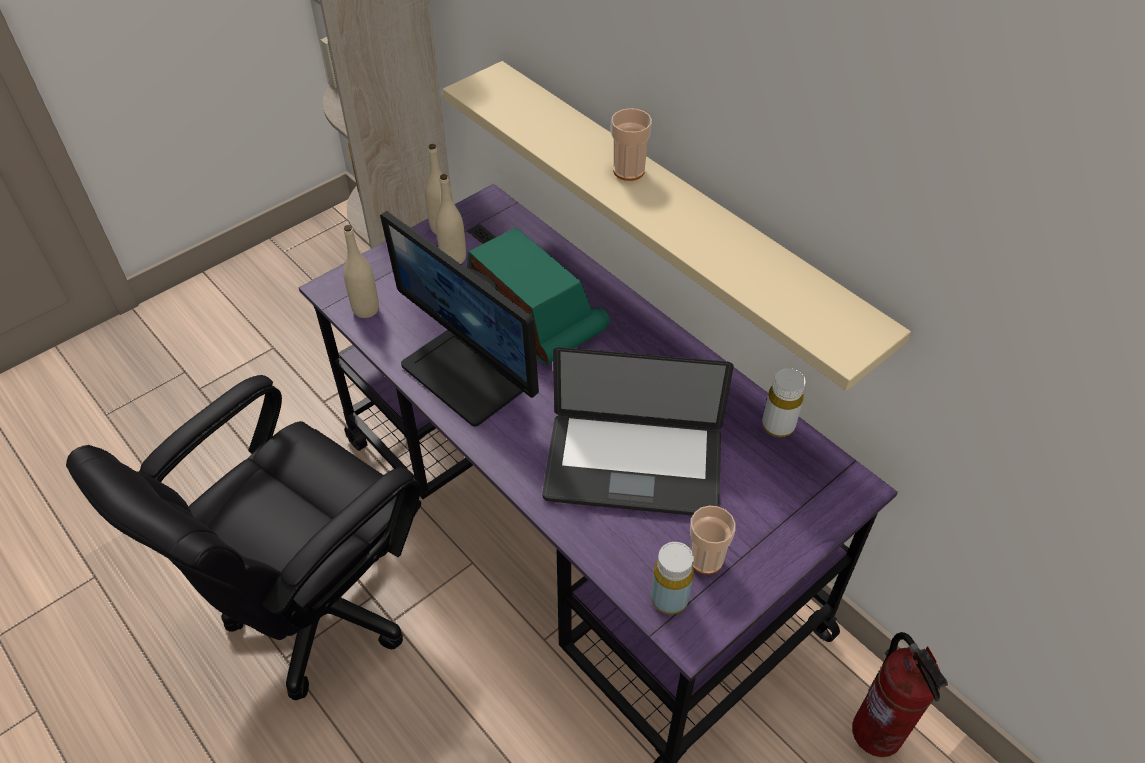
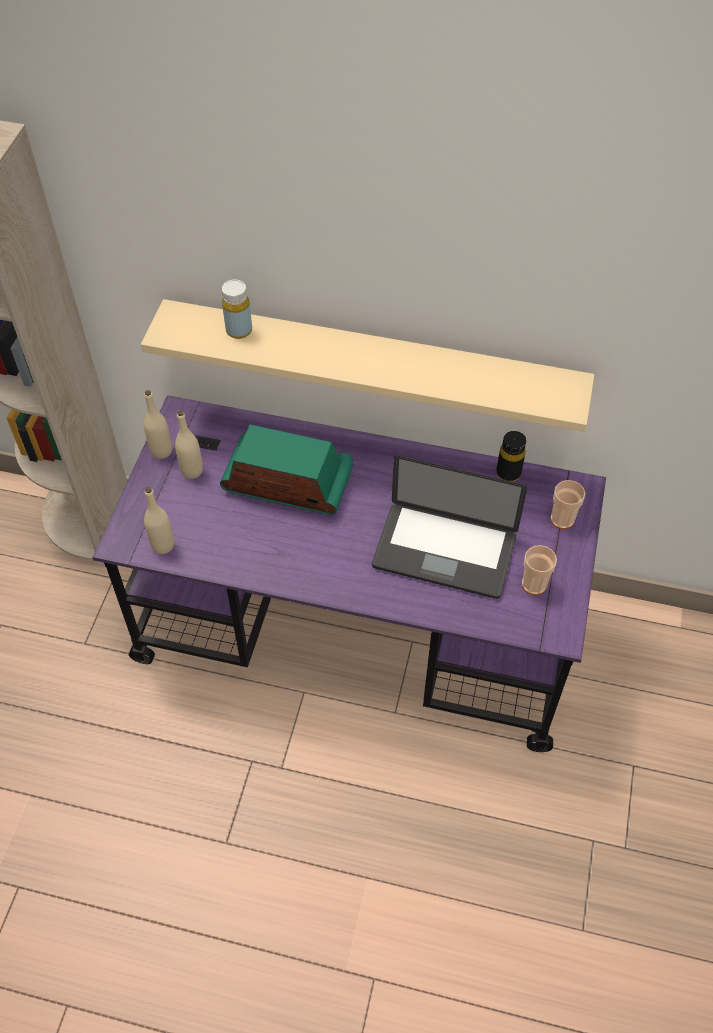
camera: 35 degrees left, 5 degrees up
(315, 621) = (225, 804): black office chair -> none
(467, 374) = (282, 551): monitor -> none
(628, 171) = (336, 346): cup -> cup (562, 519)
(633, 466) = (444, 551): laptop -> laptop turned 45 degrees clockwise
(669, 598) = (532, 621): yellow bottle -> yellow bottle (239, 330)
(778, 425) = (508, 473): white bottle -> black bottle
(878, 732) = (635, 638): fire extinguisher -> none

